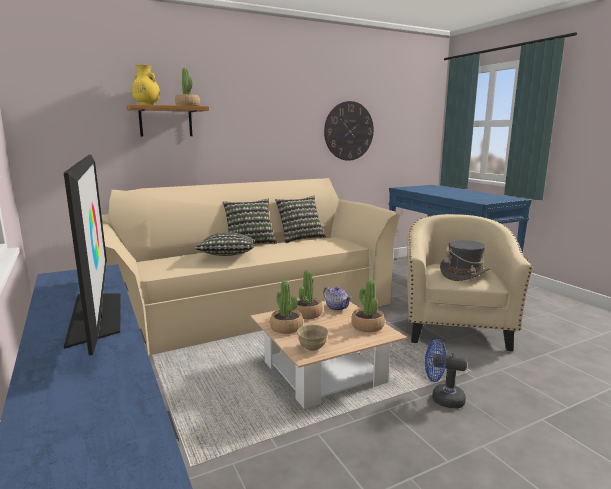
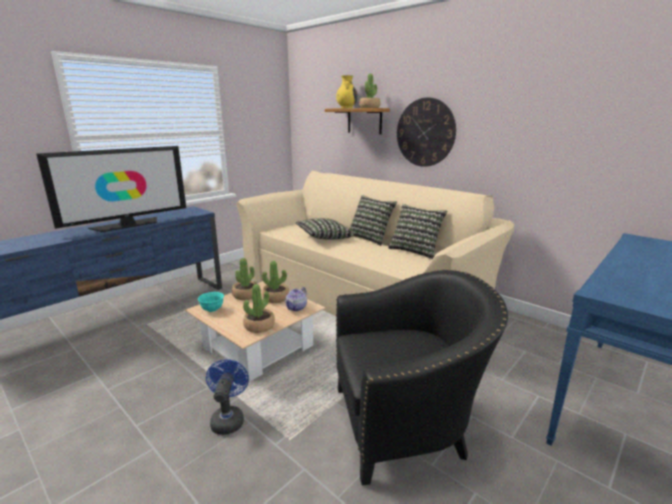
camera: 70 degrees right, 5 degrees up
(312, 348) = (212, 309): beige bowl -> turquoise bowl
(349, 131) = (564, 136): wall clock -> wall clock (425, 132)
(455, 327) = (406, 424): beige armchair -> black armchair
(464, 274) = (390, 354): grey hat -> none

